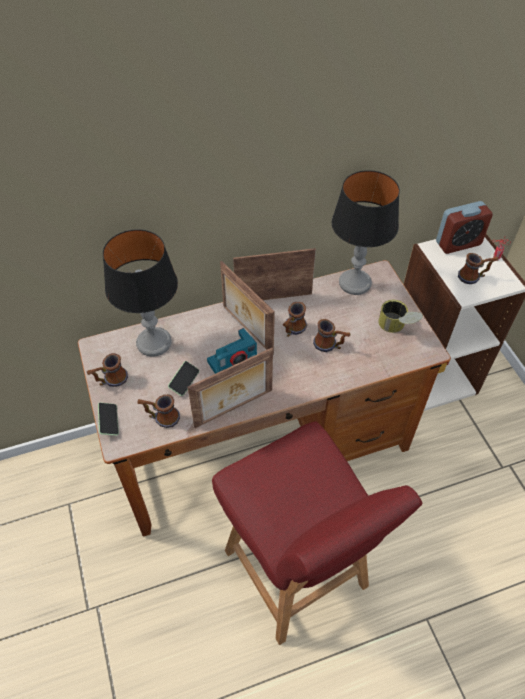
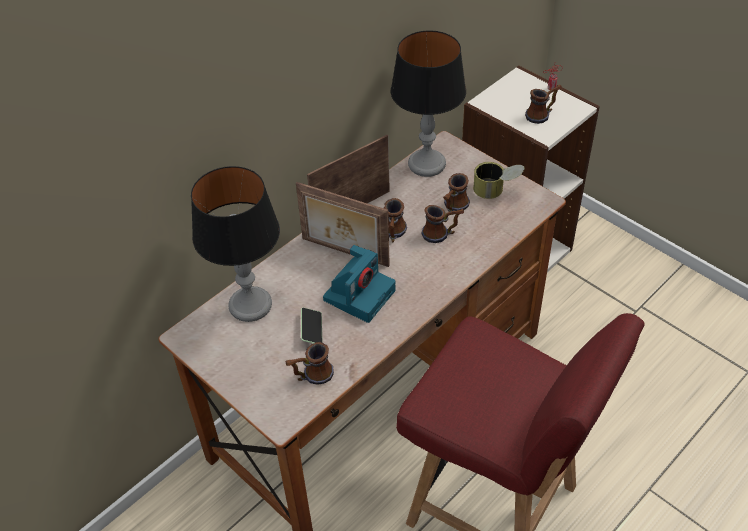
camera: 25 degrees left, 5 degrees down
(109, 421) = (256, 405): phone -> none
(110, 380) = (227, 363): mug -> mug (453, 208)
(234, 409) = (385, 335): picture frame -> none
(458, 243) = (507, 88): alarm clock -> none

